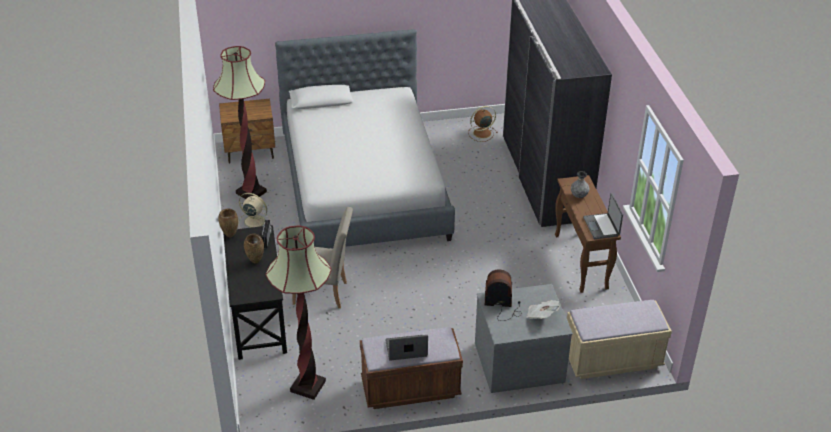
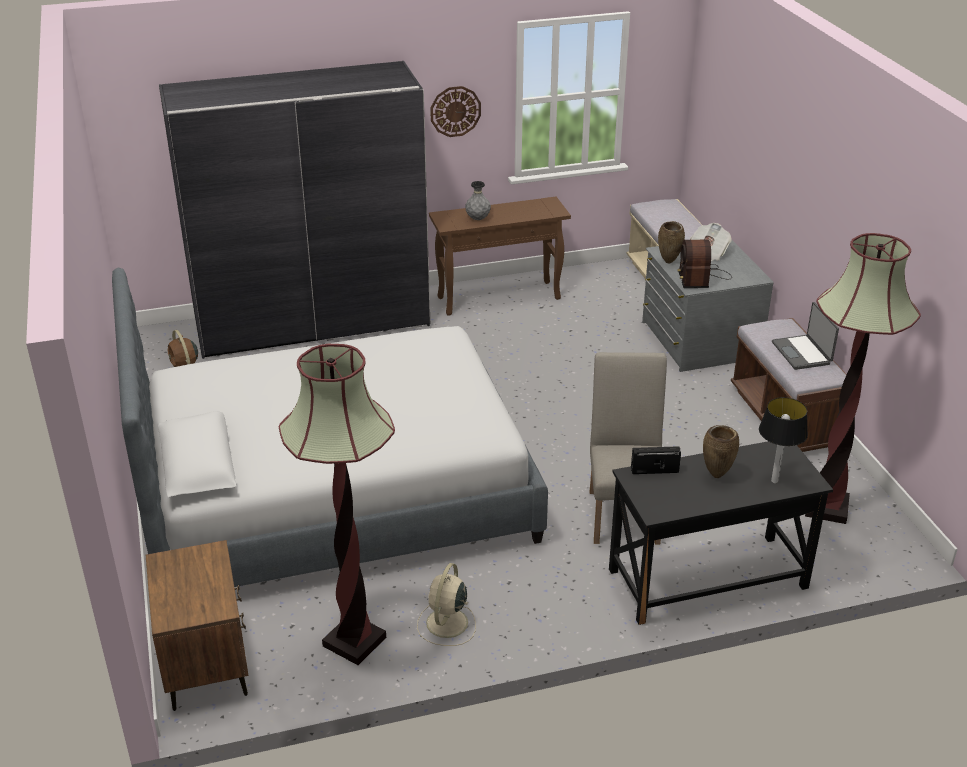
camera: 95 degrees left, 5 degrees down
(230, 236) = (659, 514): brown vase -> brown vase (669, 262)
(244, 283) = (775, 481): none -> table lamp
(602, 227) = (539, 206): laptop -> none
(621, 131) = (455, 111): none -> wall clock

